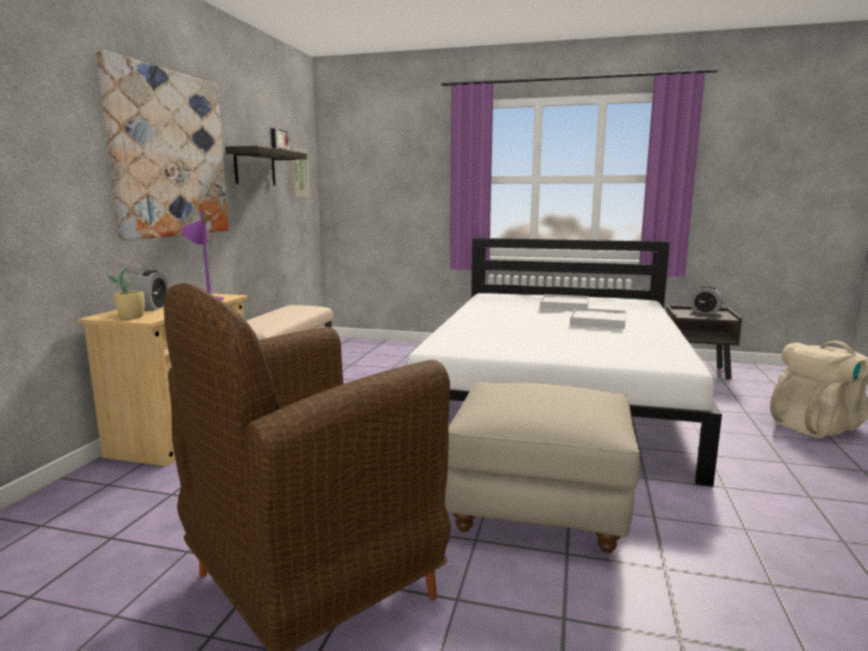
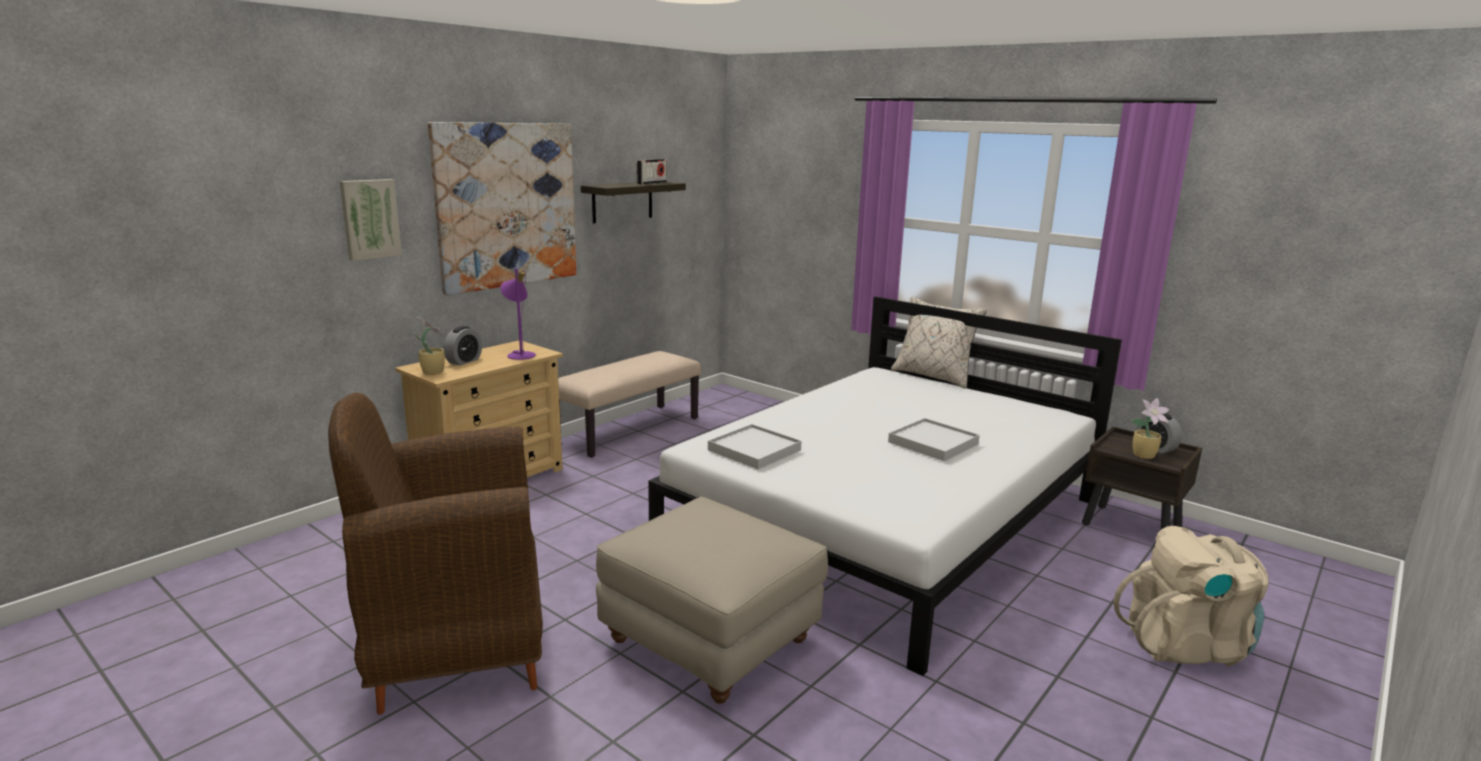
camera: 25 degrees right, 5 degrees up
(297, 173) = (689, 198): picture -> picture (369, 219)
(527, 292) = (934, 376): none -> beige pillow
(564, 305) = (937, 408): white tray -> white tray (754, 450)
(707, 316) = (1145, 455): none -> potted plant

